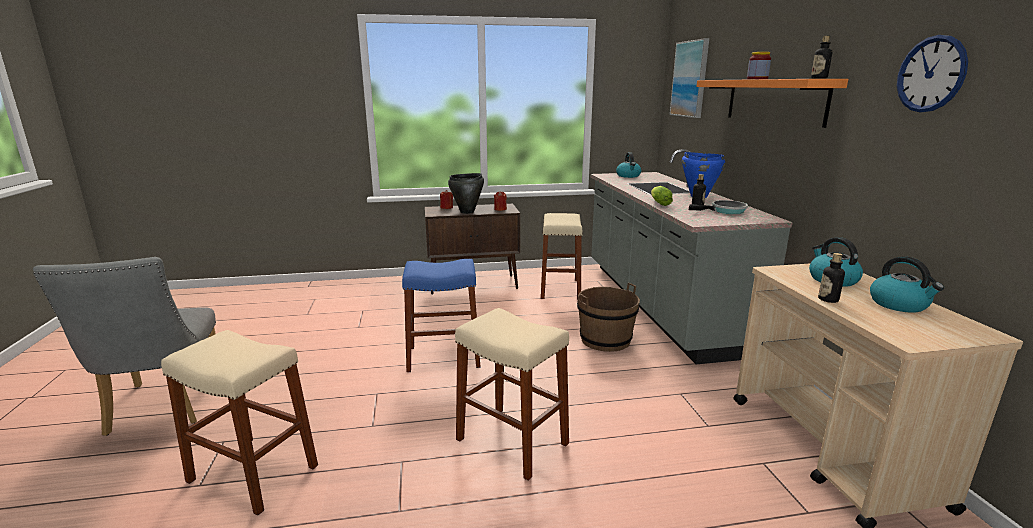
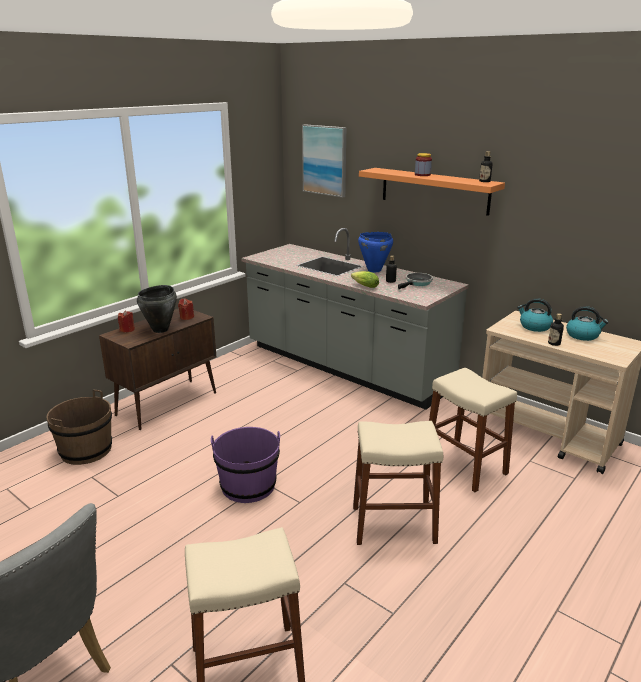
camera: 40 degrees left, 5 degrees up
(444, 357) = (248, 486): blue stool -> purple bucket
(560, 289) = (253, 380): beige stool -> beige stool (465, 466)
(605, 340) = (348, 414): brown bucket -> brown bucket (86, 450)
(628, 176) = (279, 254): kettle -> none
(931, 74) = (569, 187): wall clock -> none

